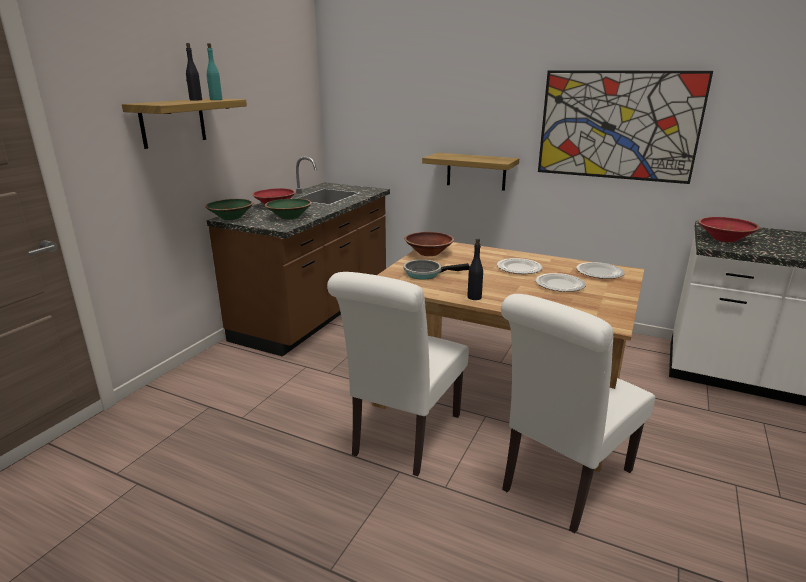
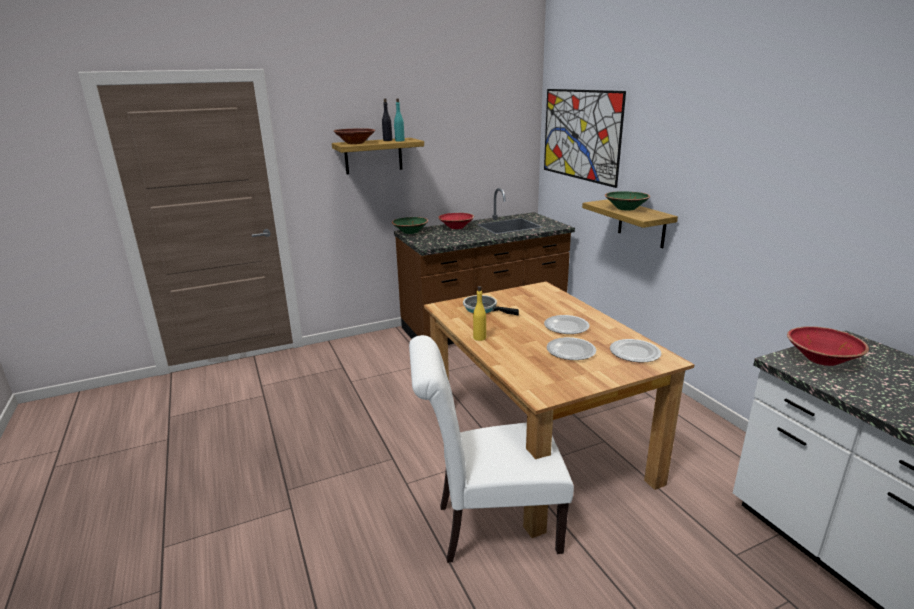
camera: 40 degrees right, 0 degrees up
(289, 217) = (446, 239): green bowl -> green bowl (626, 208)
(403, 438) = (424, 439): white chair -> none
(428, 253) = (518, 293): brown bowl -> brown bowl (355, 143)
(474, 297) = (479, 338): black bottle -> yellow bottle
(617, 125) = (772, 195): picture -> picture (580, 135)

